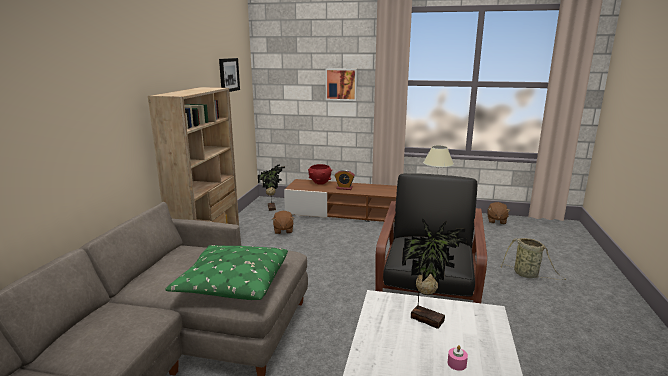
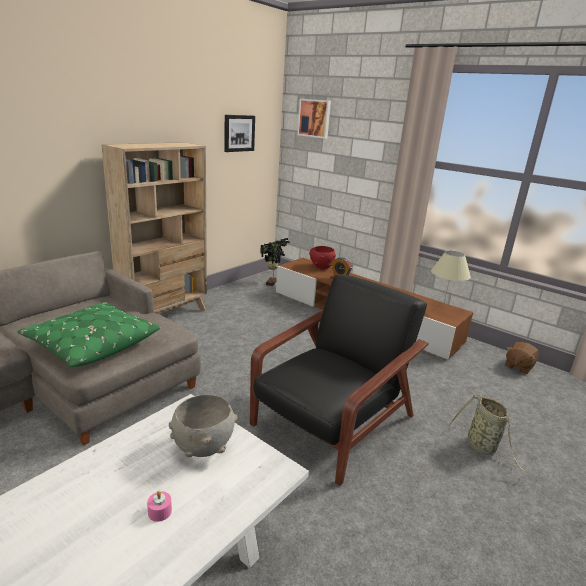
camera: 25 degrees right, 5 degrees up
(283, 230) = (257, 308): brown plush toy -> none
(341, 84) = (365, 157): picture -> picture (314, 118)
(427, 318) = (203, 448): potted plant -> grey bowl

